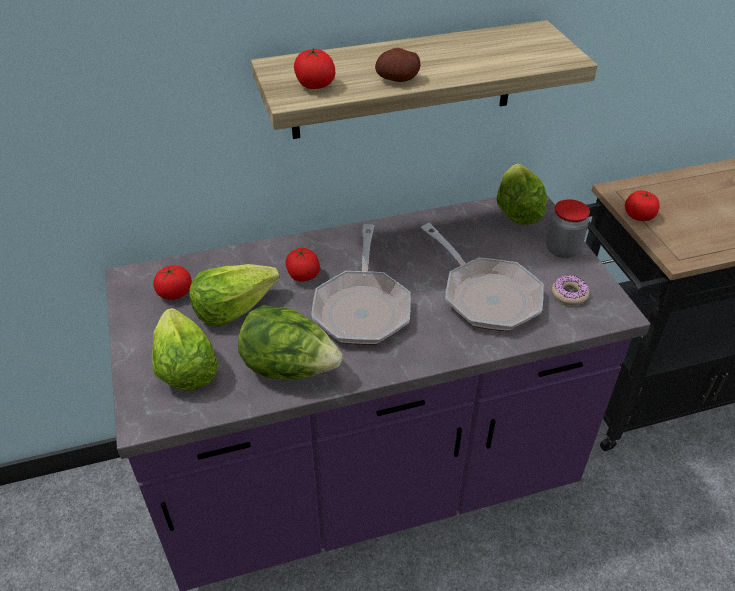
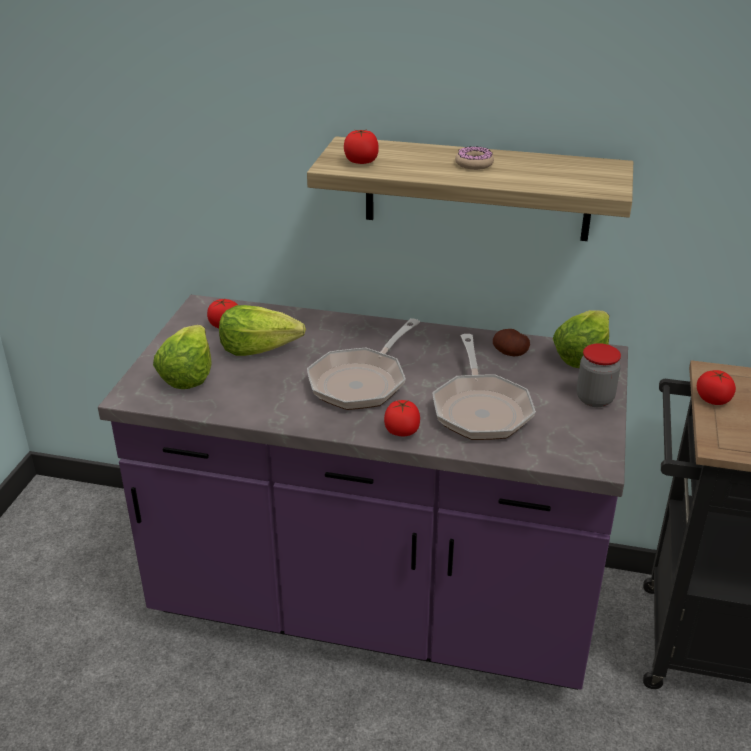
camera: 30 degrees right, 10 degrees down
(290, 368) = (263, 402): lettuce -> none
(303, 275) = (335, 344): tomato -> tomato (401, 431)
(397, 79) = (432, 172): potato -> potato (510, 353)
(569, 294) = (563, 434): donut -> donut (474, 164)

